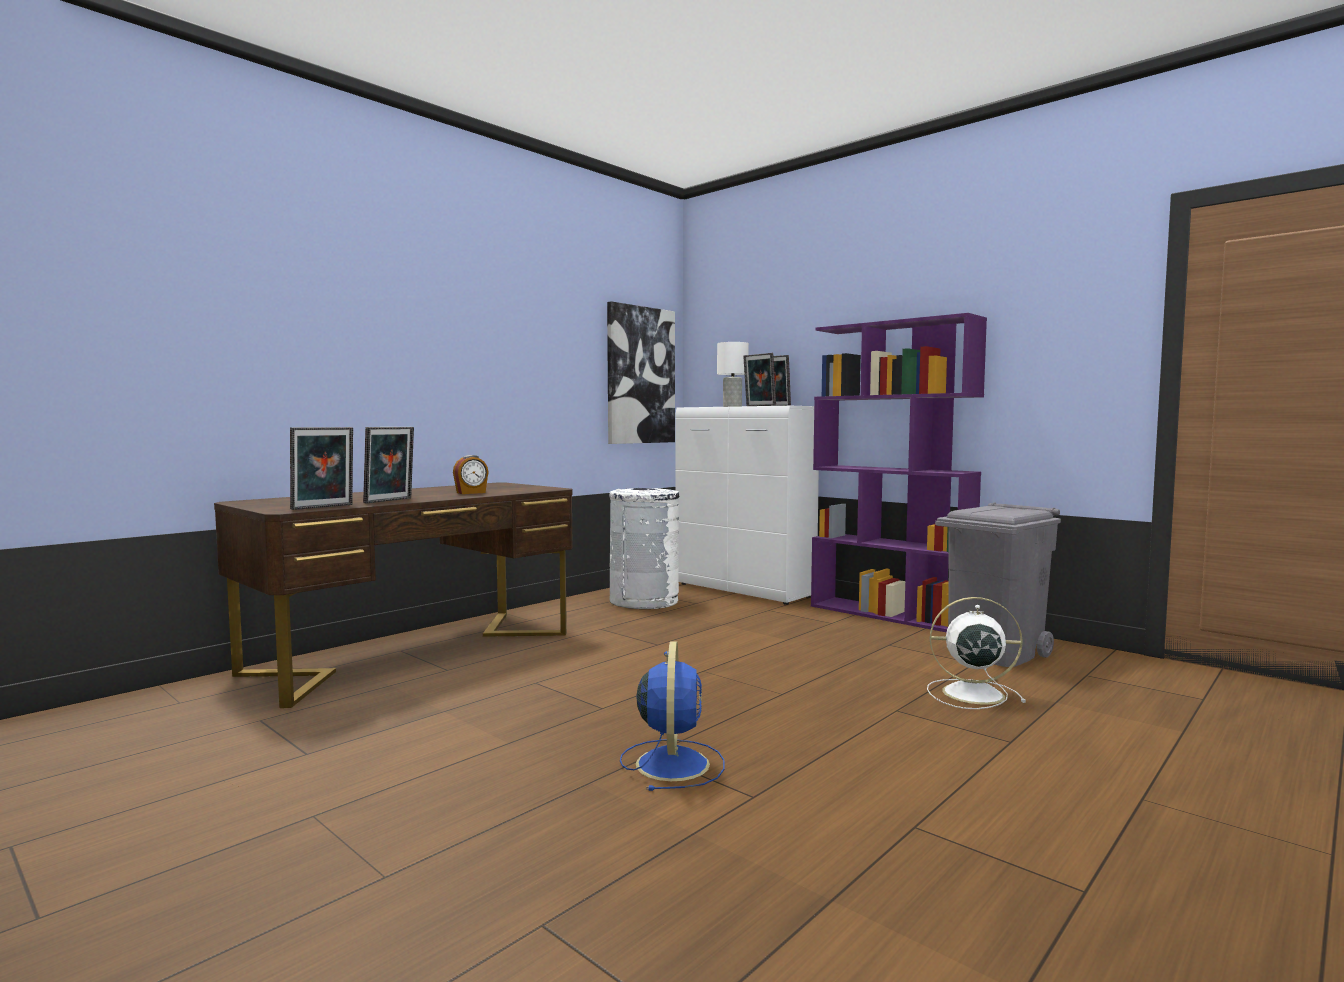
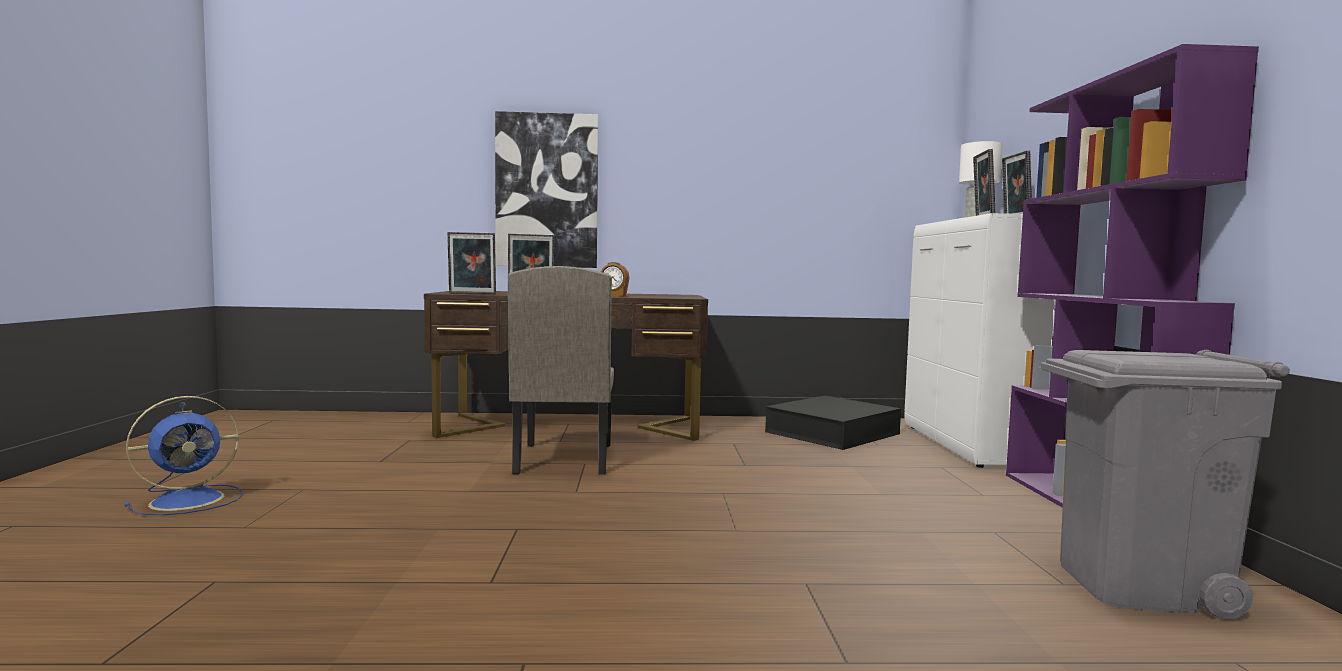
camera: 45 degrees right, 0 degrees up
(504, 685) = (563, 459): none -> beige chair
(640, 375) = (889, 192): picture -> picture (547, 191)
(644, 601) = (832, 433): white trash can -> black storage box
(672, 763) = (512, 539): blue fan -> blue fan (191, 500)
(970, 694) = (948, 605): white fan -> none

